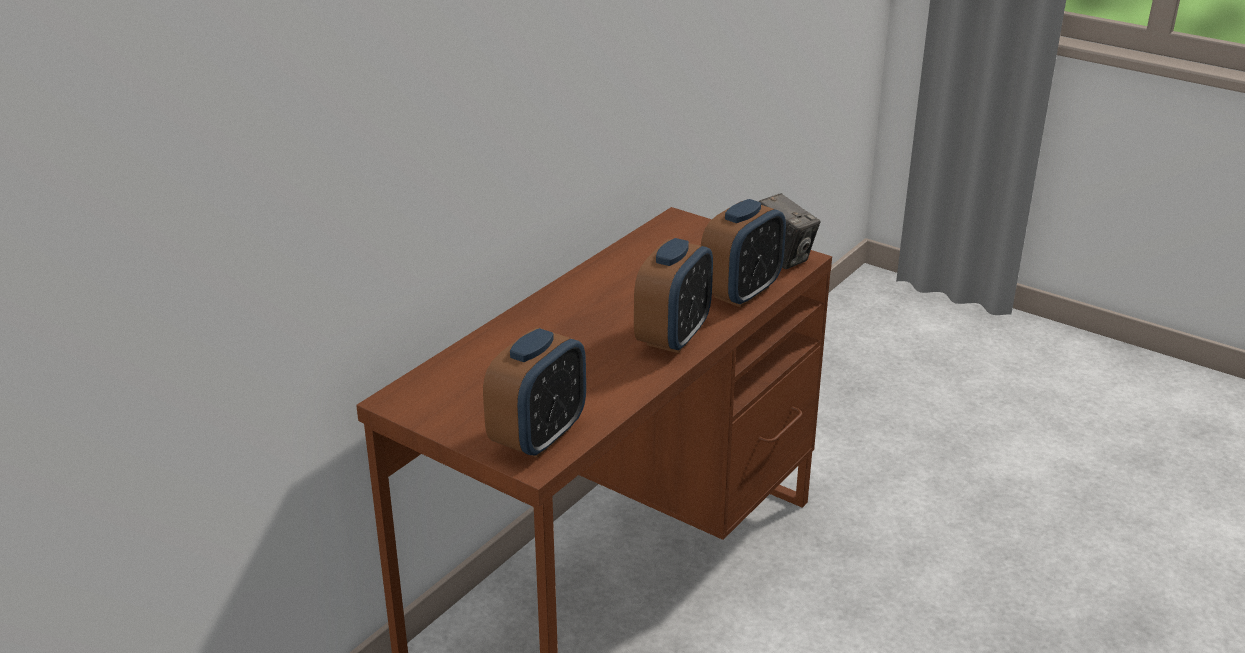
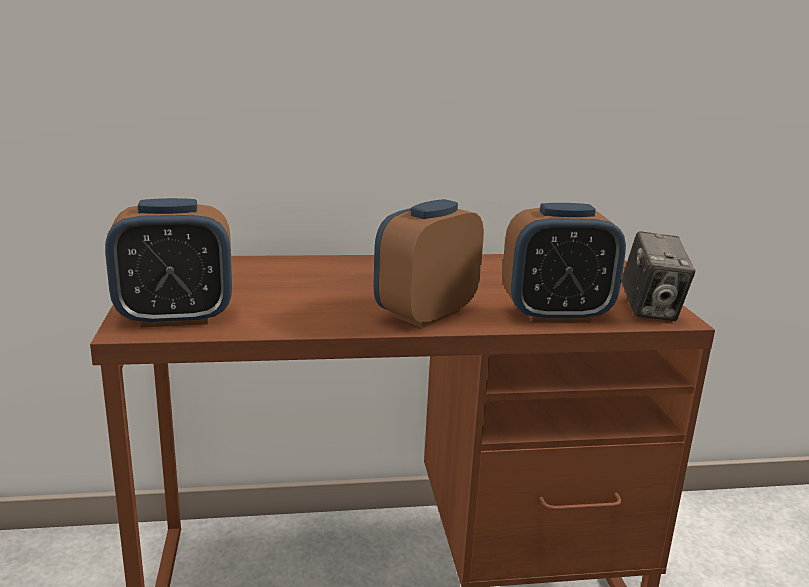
camera: 45 degrees right, 10 degrees down
(673, 336) = (426, 313): alarm clock -> alarm clock turned 150 degrees clockwise

